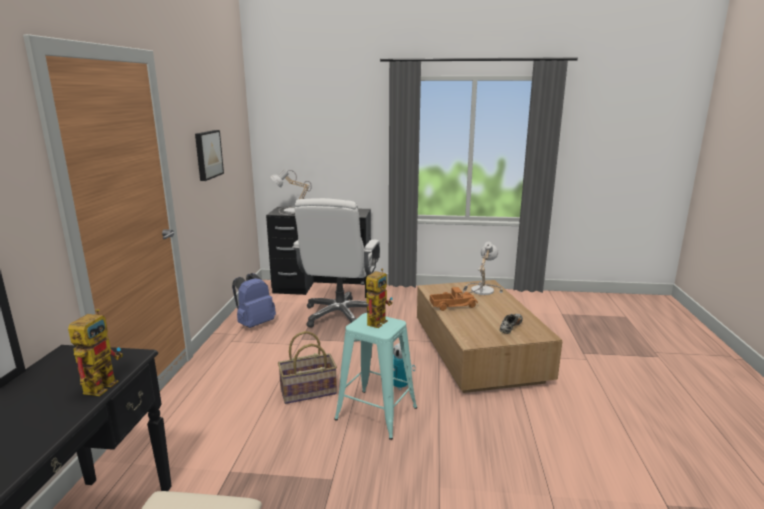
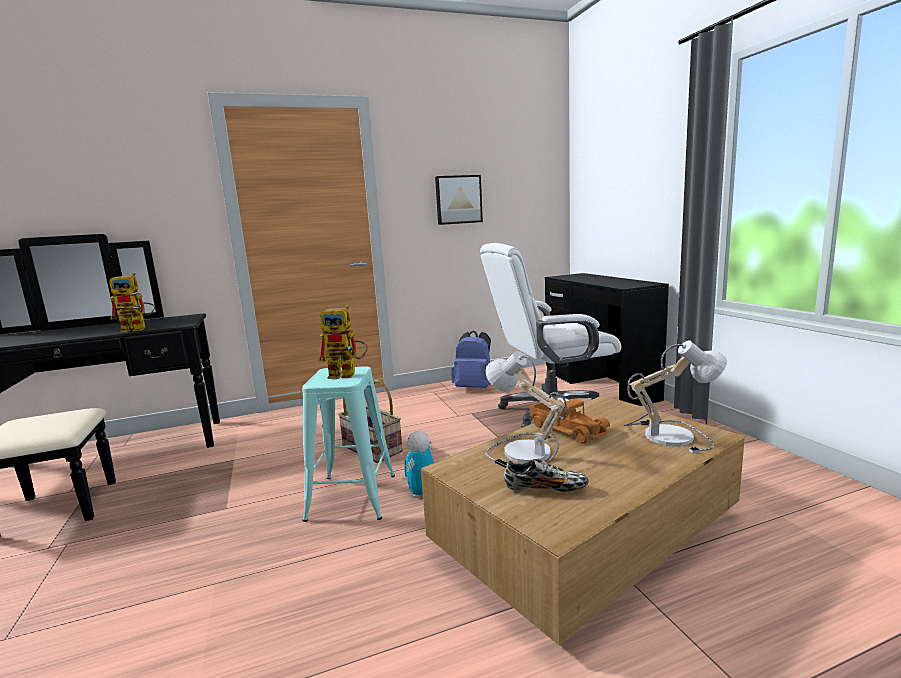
camera: 65 degrees right, 5 degrees down
(292, 211) = (576, 277): table lamp -> table lamp (521, 453)

